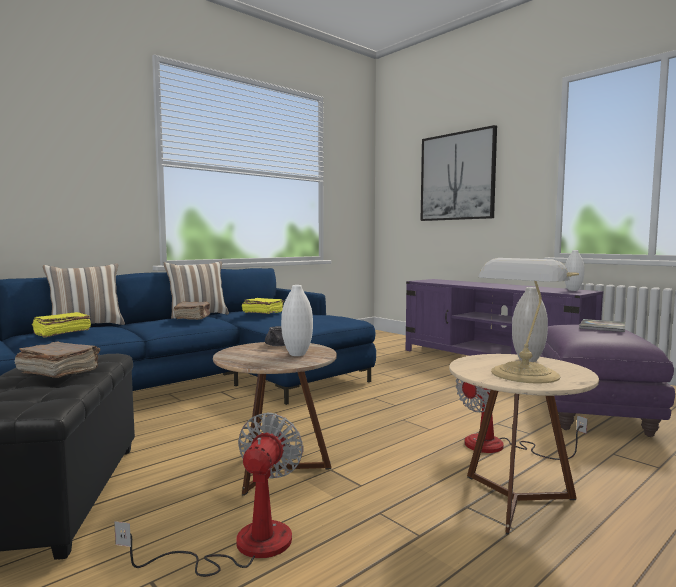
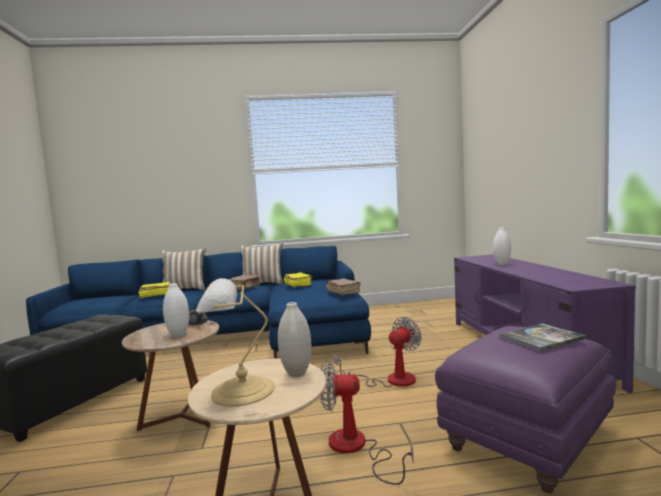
camera: 35 degrees right, 0 degrees up
(58, 372) = (73, 329): brown book -> brown book (343, 293)
(242, 546) = (79, 467): fan -> fan (390, 380)
(457, 176) = (516, 147): picture -> none
(573, 290) = (592, 281): white vase -> white vase (502, 264)

